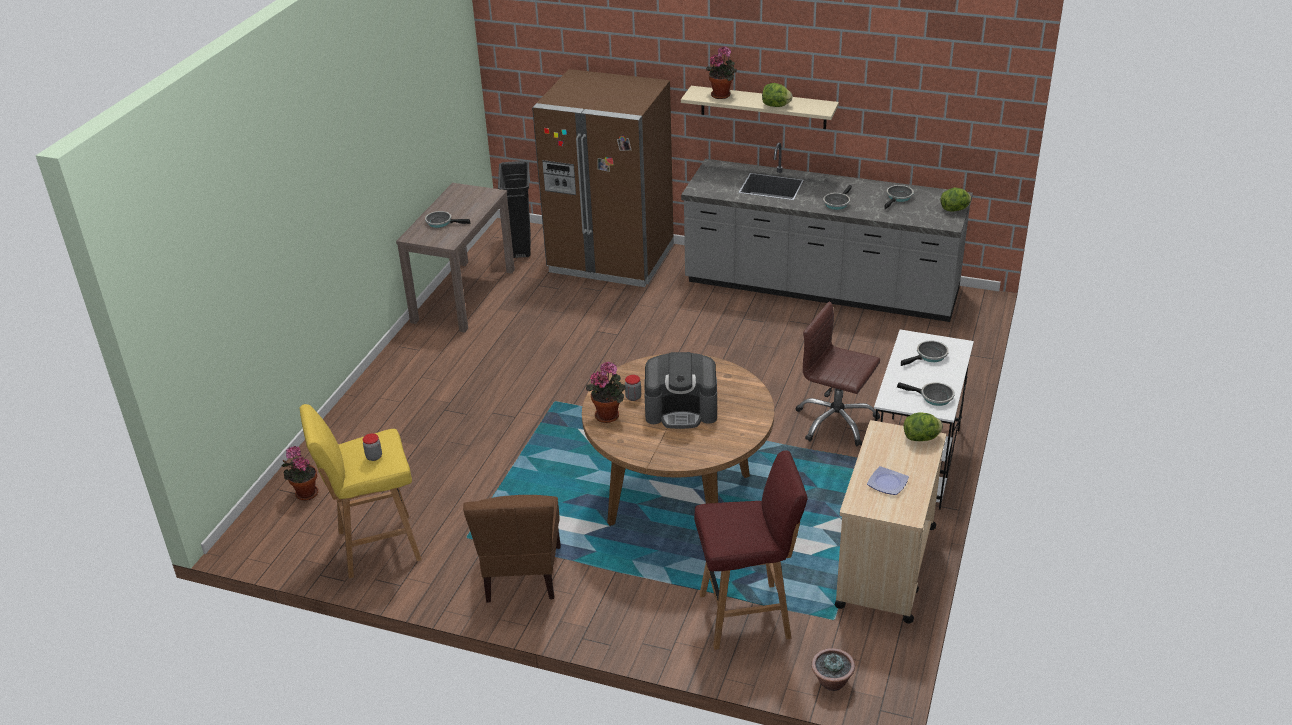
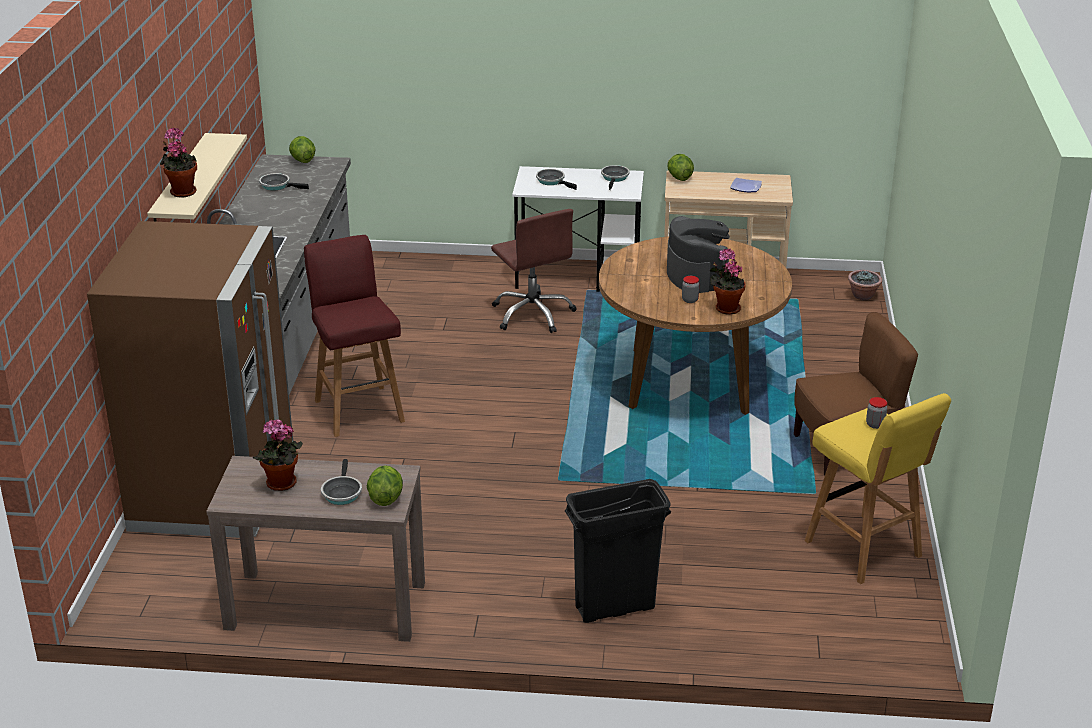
camera: 105 degrees left, 5 degrees down
(305, 493) = (814, 631): potted plant -> potted plant (281, 485)
(520, 246) = (173, 580): black trash can -> black trash can (614, 608)
(747, 615) = (818, 334): red stool -> red stool (359, 409)
(776, 106) = (217, 161): lettuce -> lettuce (385, 498)
(835, 422) = (533, 314): brown office chair -> brown office chair turned 45 degrees counterclockwise
(837, 203) = (293, 214): frying pan -> none

